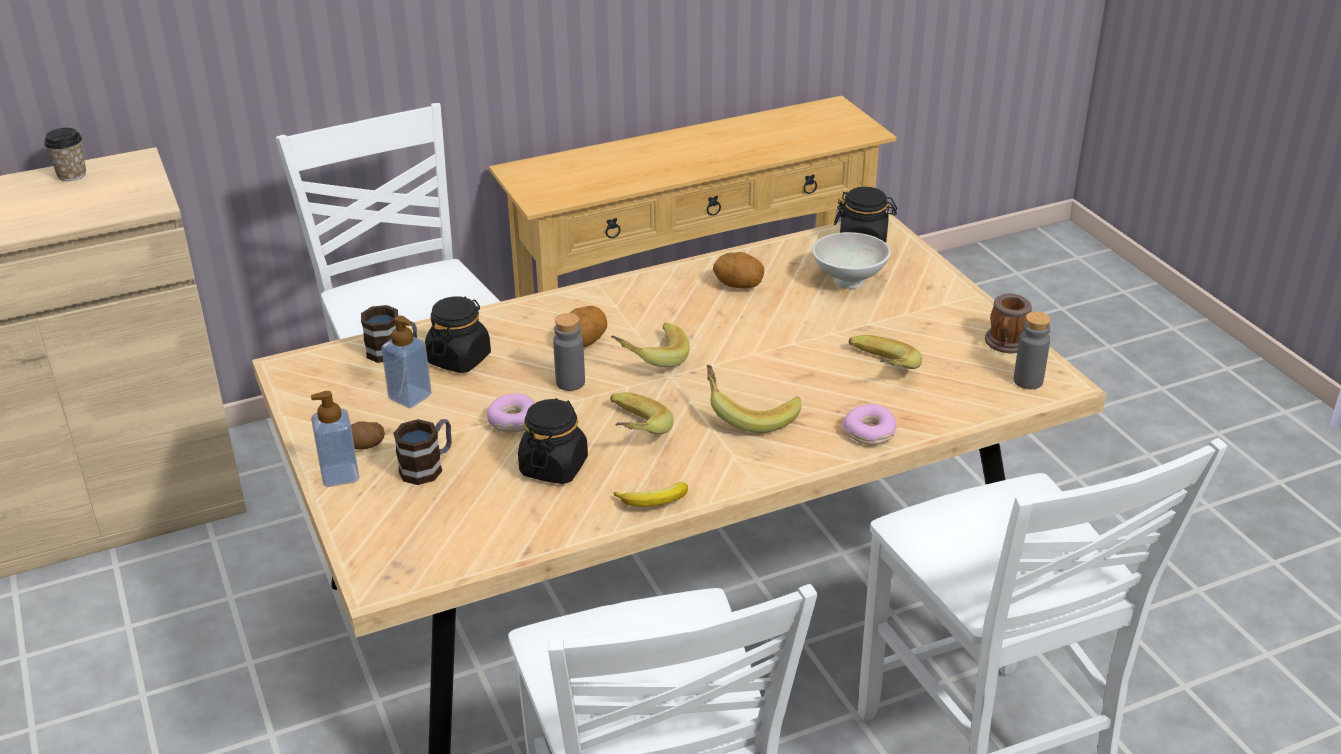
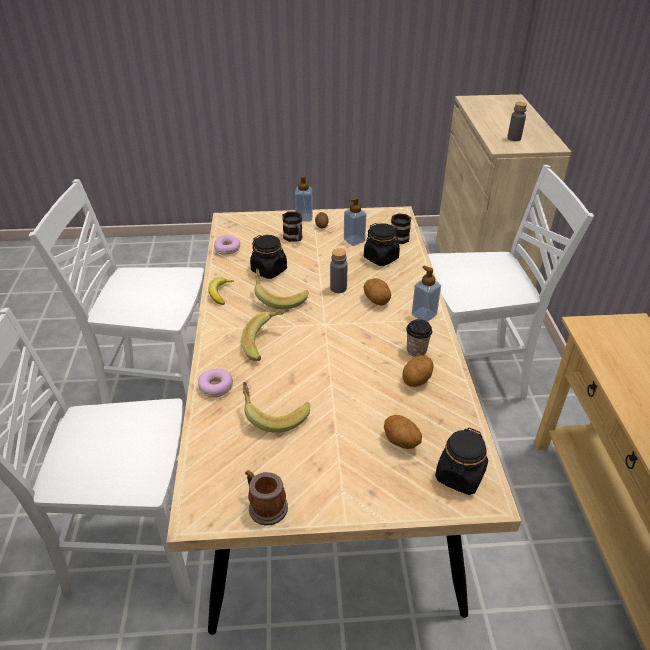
camera: 110 degrees right, 5 degrees up
(72, 175) = (539, 133): cup -> cup (416, 350)
(513, 421) = (314, 265): donut -> donut (227, 249)
(597, 299) = (424, 315): none -> soap dispenser
(649, 359) = (346, 320): banana -> none
(847, 281) = (400, 442): white bowl -> potato
(1028, 381) = (212, 496): grey bottle -> grey bottle (514, 138)

